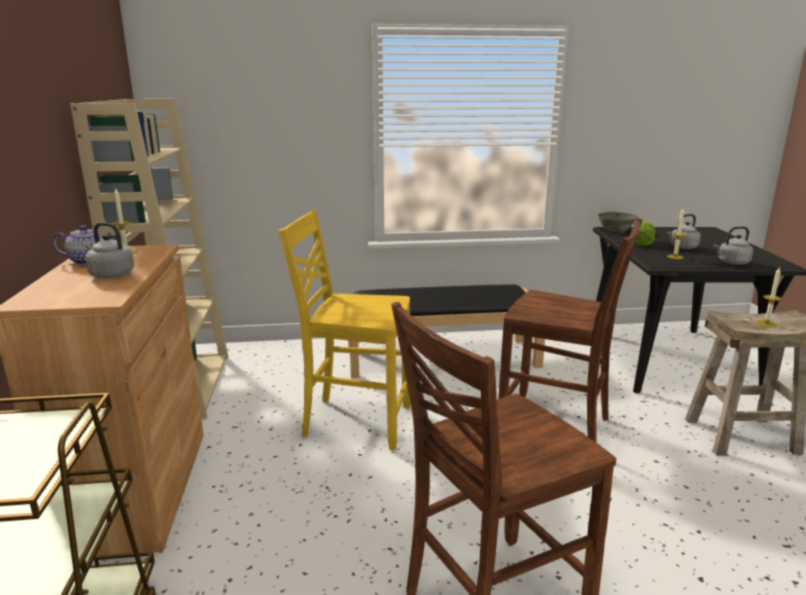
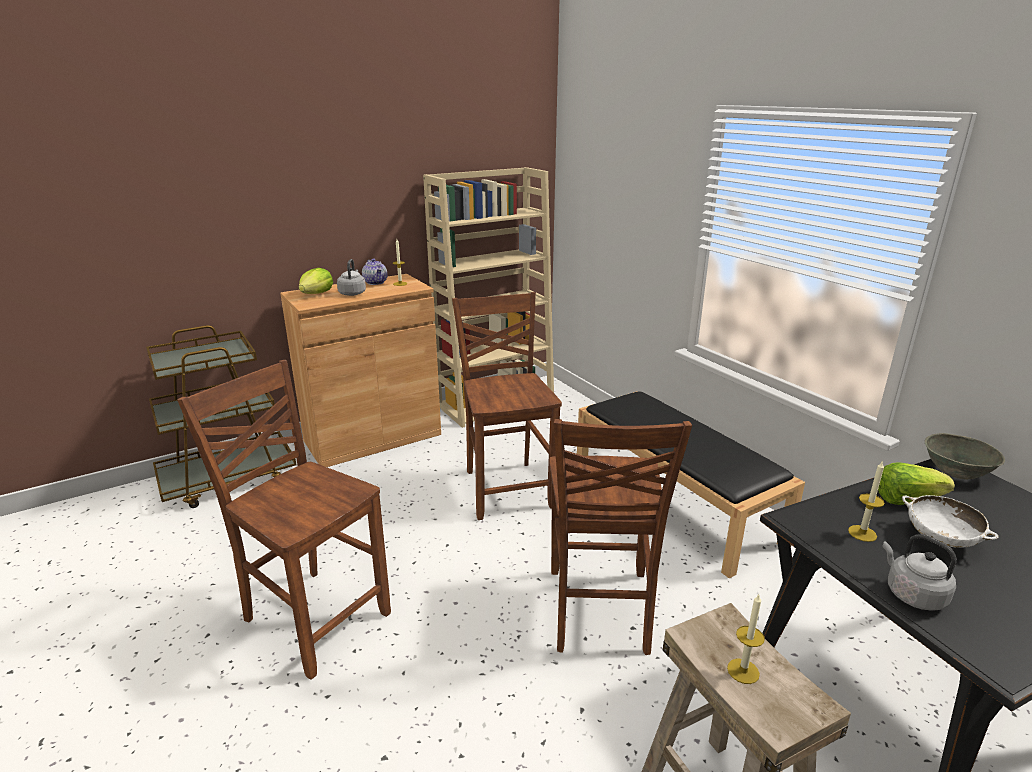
camera: 65 degrees right, 5 degrees up
(64, 291) = (316, 294): none -> lettuce
(355, 421) = (507, 488): yellow chair -> brown chair
(682, 247) = (940, 539): grey kettle -> white bowl

